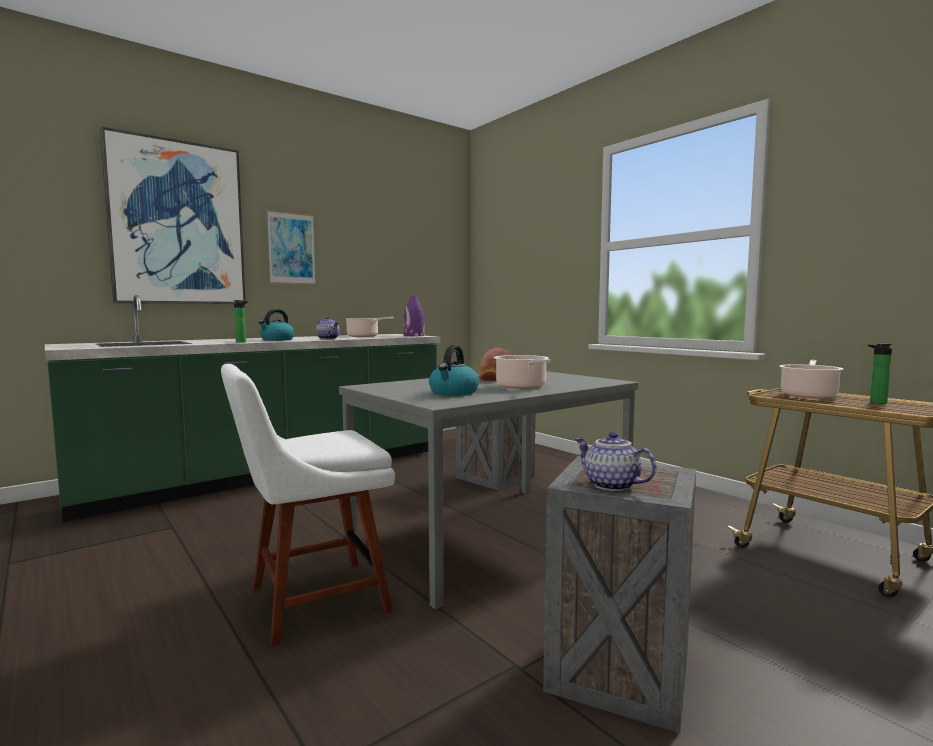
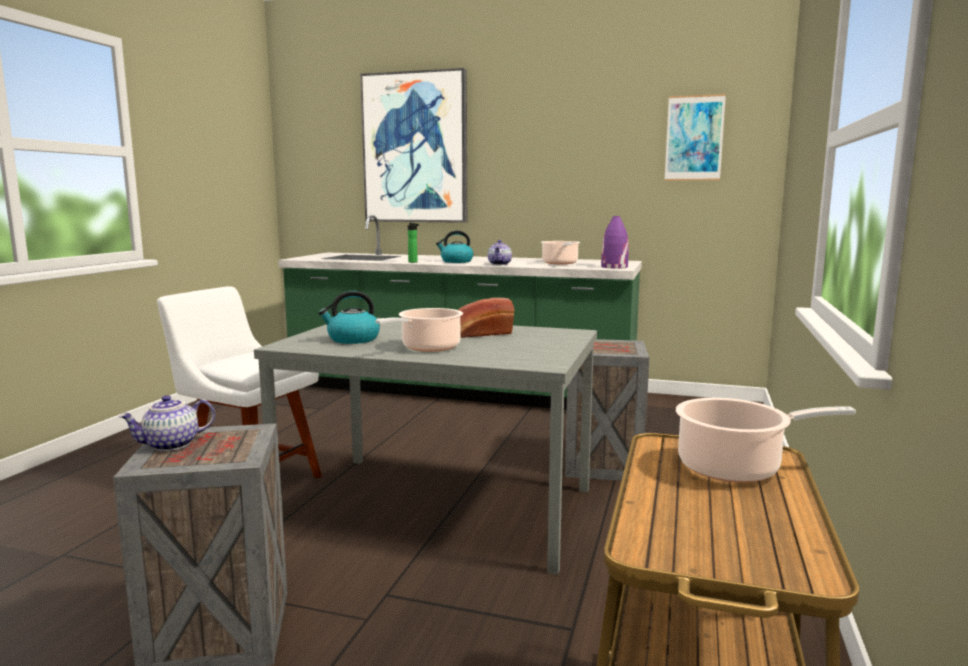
camera: 55 degrees right, 5 degrees up
(291, 248) = (517, 162): picture -> picture (694, 138)
(610, 485) = (171, 445): teapot -> teapot turned 135 degrees counterclockwise
(875, 402) = (740, 516): bottle -> none

